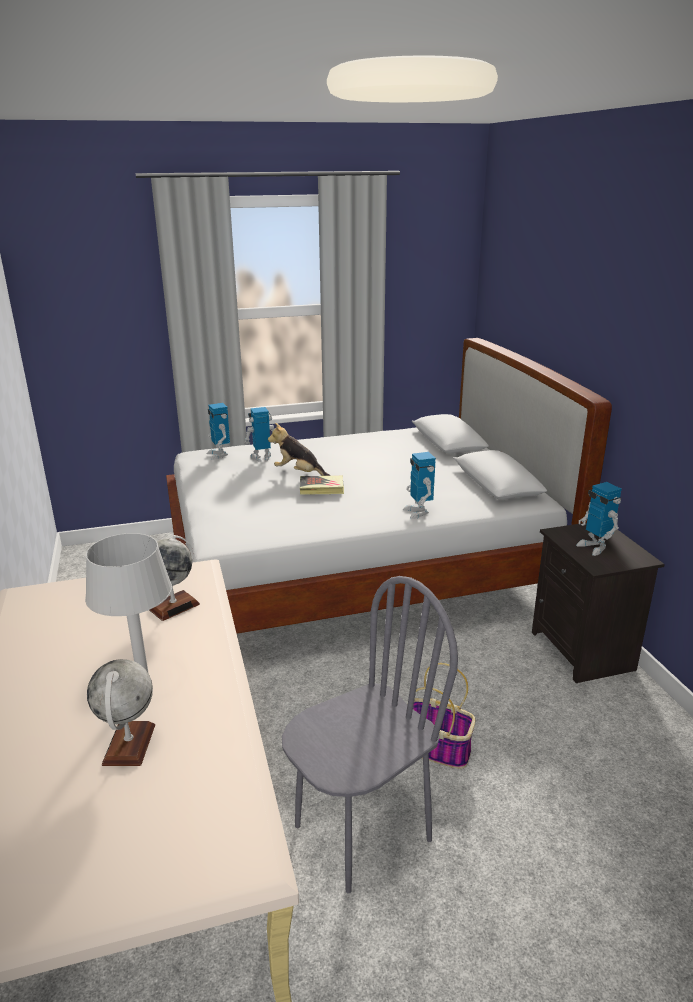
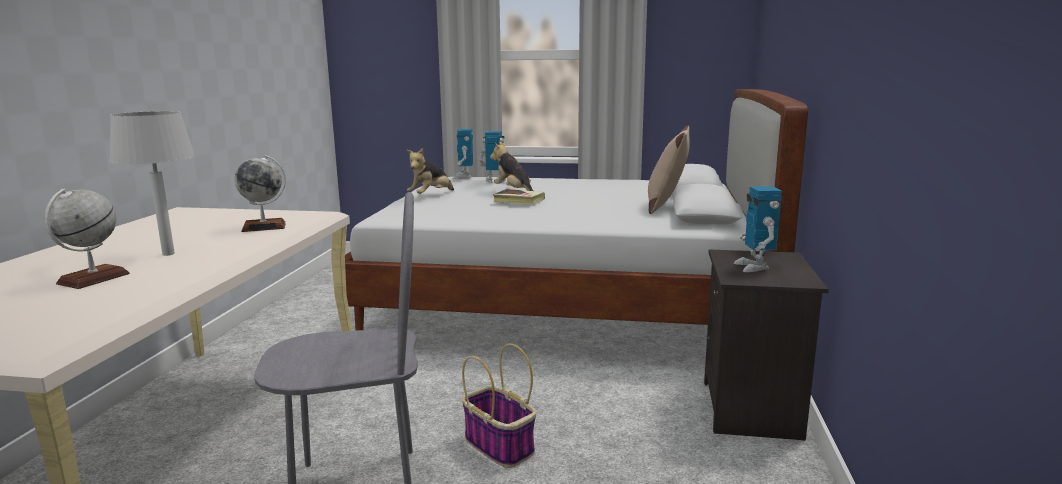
camera: 25 degrees right, 10 degrees down
(222, 493) = (431, 196): none -> plush toy
(418, 512) = (587, 222): toy robot -> none
(455, 474) = (666, 206): none -> beige pillow

